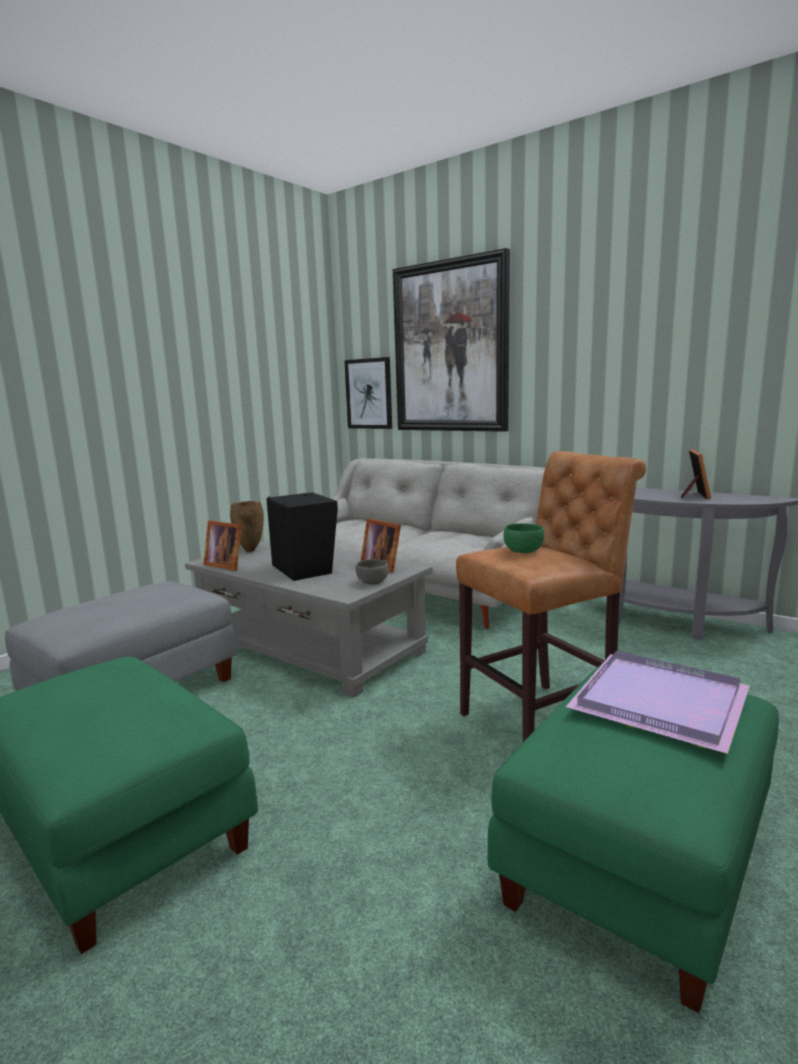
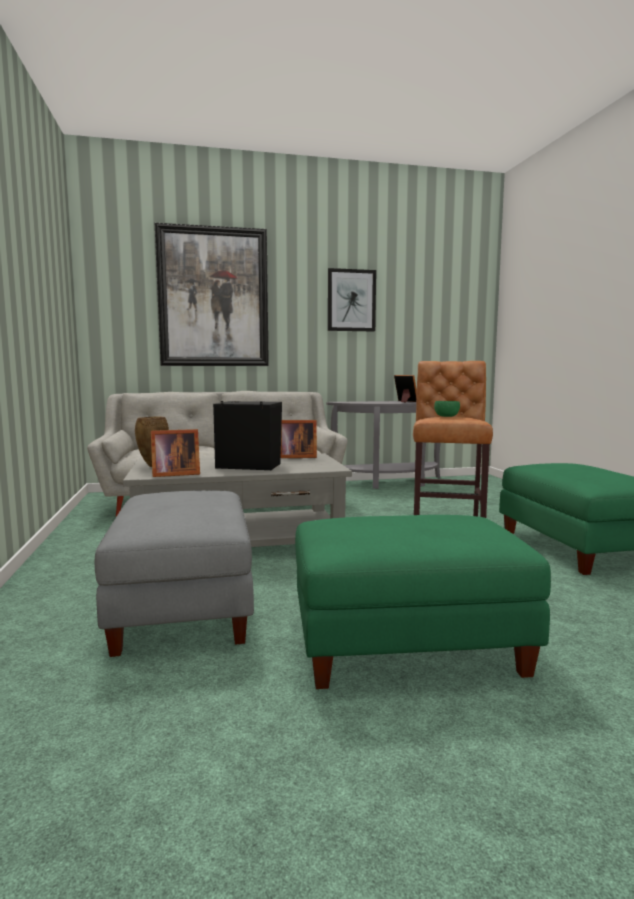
camera: 50 degrees left, 5 degrees down
(369, 394) = (120, 332): picture -> picture (351, 300)
(373, 582) = (324, 462): grey bowl -> none
(661, 704) = (572, 467): purple tray -> none

